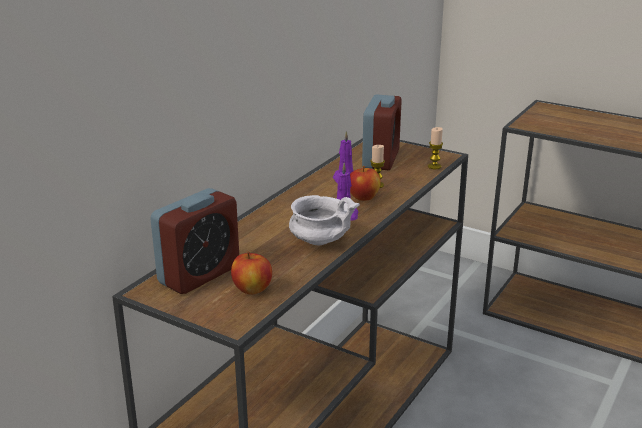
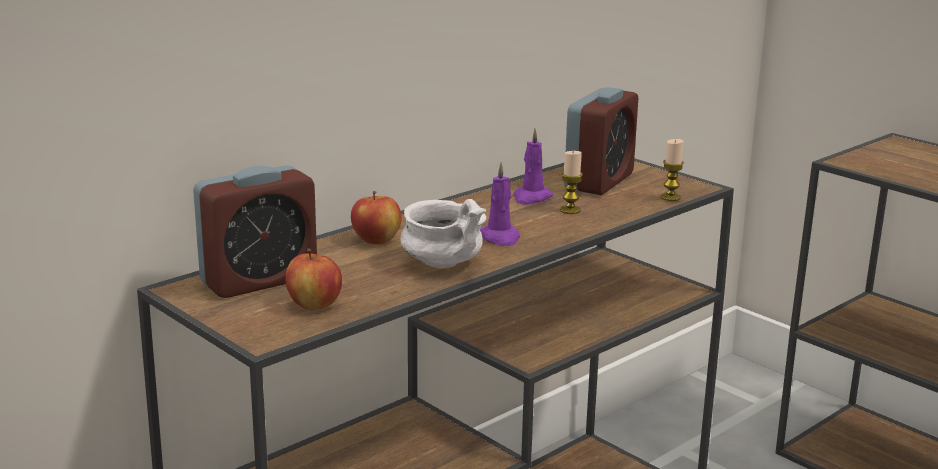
camera: 15 degrees right, 5 degrees down
(363, 198) = (541, 222): apple -> apple (377, 240)

